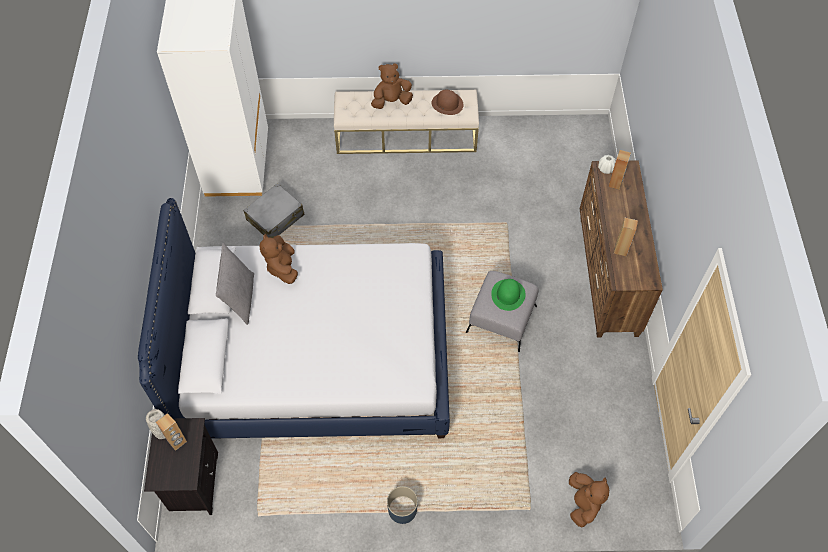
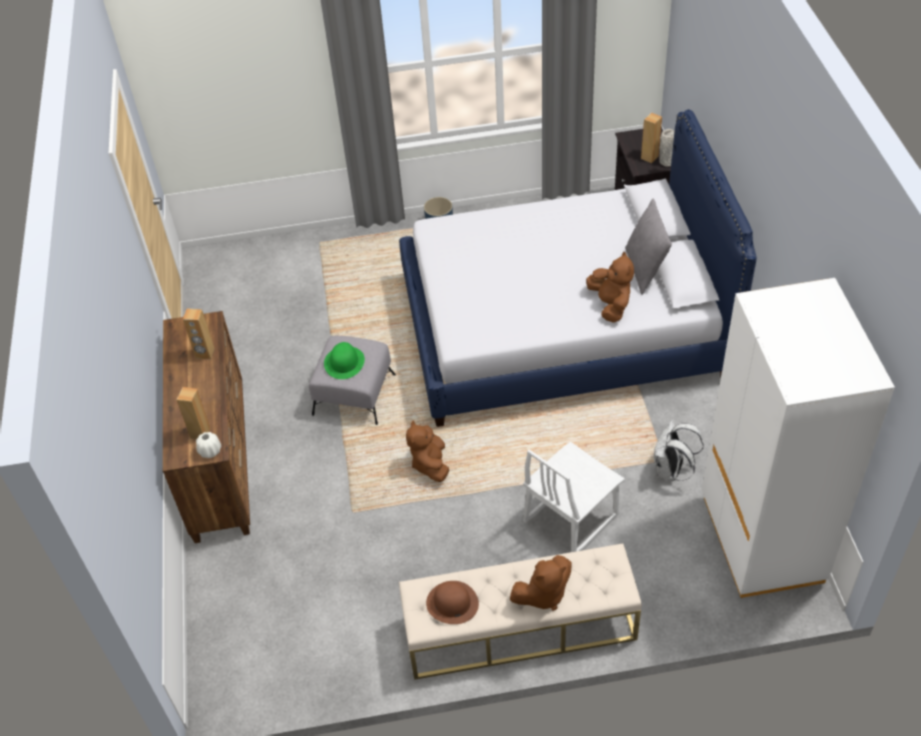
camera: 175 degrees right, 10 degrees down
(275, 217) = (671, 471): grey suitcase -> white backpack
(356, 196) = (570, 518): none -> white chair
(583, 504) = (269, 253): brown plush toy -> brown plush toy (430, 464)

